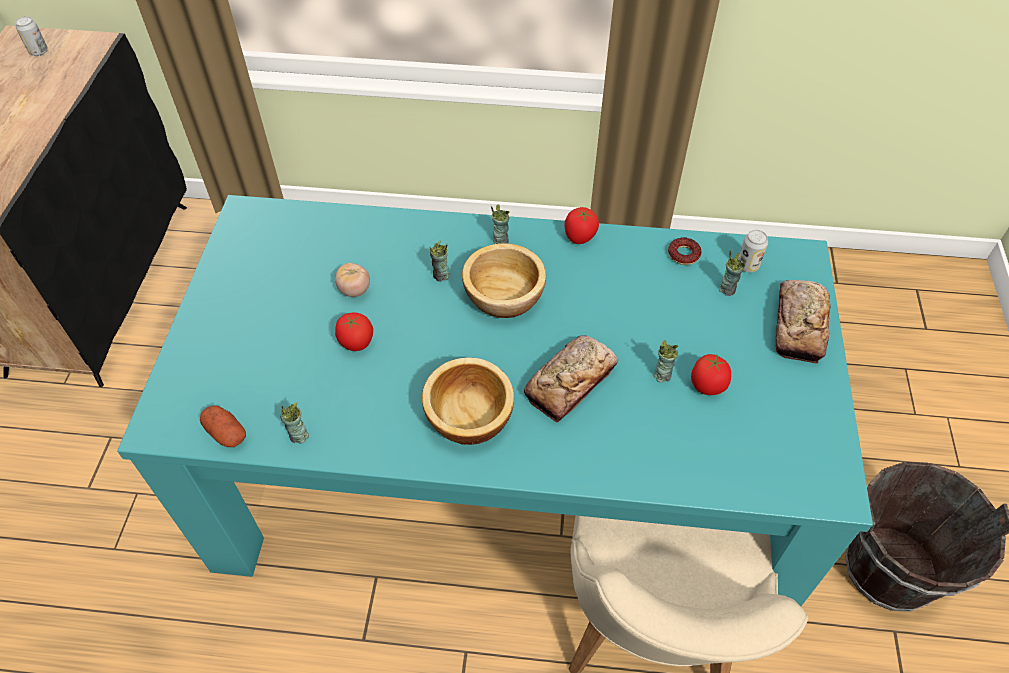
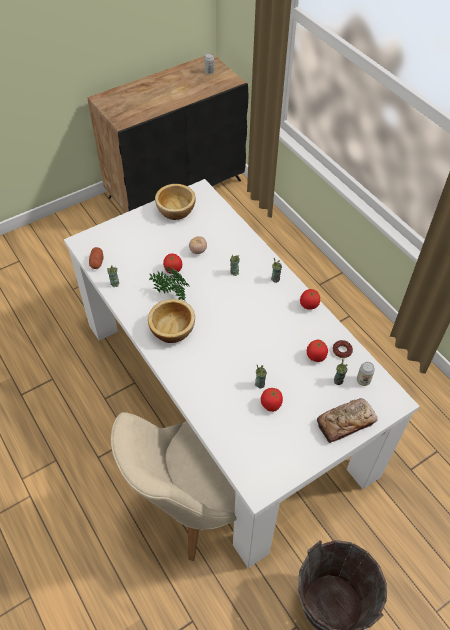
camera: 50 degrees right, 0 degrees up
(398, 375) = (170, 293): none -> potted plant
(504, 475) = (223, 395): turquoise dining table -> white dining table
(505, 296) = (246, 301): bowl -> bowl (176, 210)
(570, 382) = (222, 353): bread -> none
(670, 285) = (316, 356): none -> tomato

